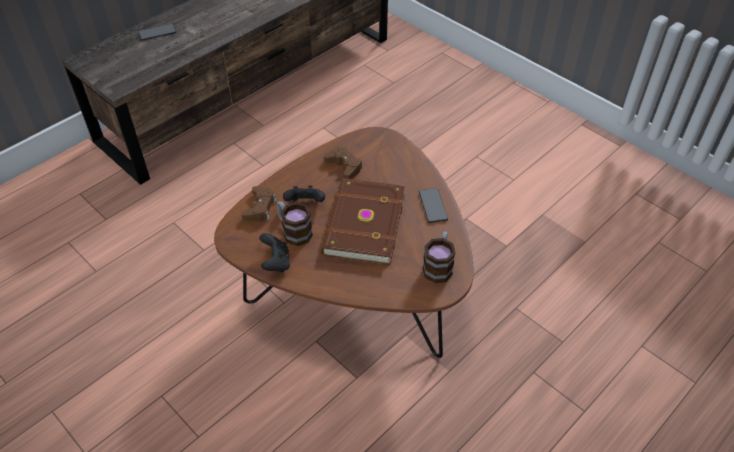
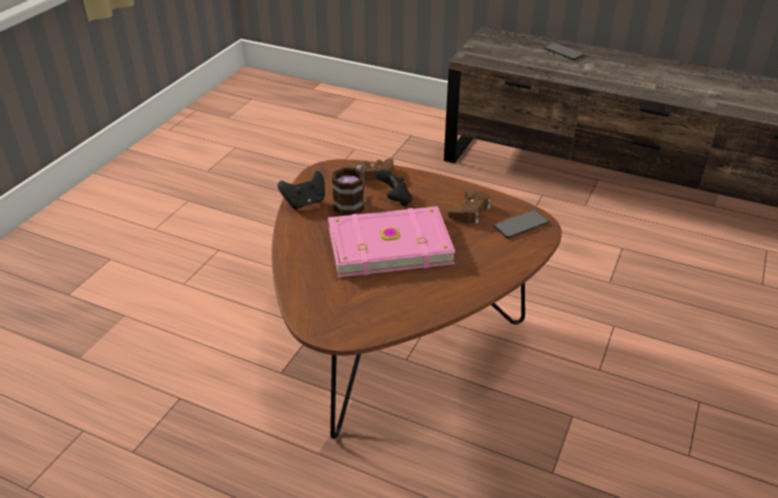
camera: 70 degrees right, 10 degrees down
(362, 224) = (388, 244): brown book -> pink book
(433, 206) = (450, 291): phone -> phone (521, 225)
(438, 266) = (354, 316): mug -> none

